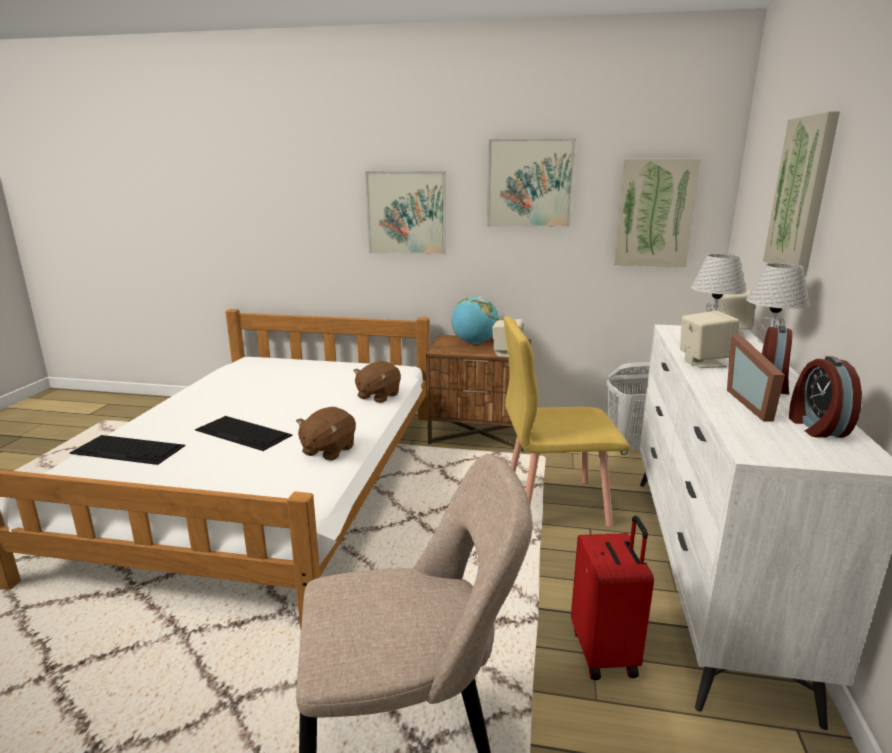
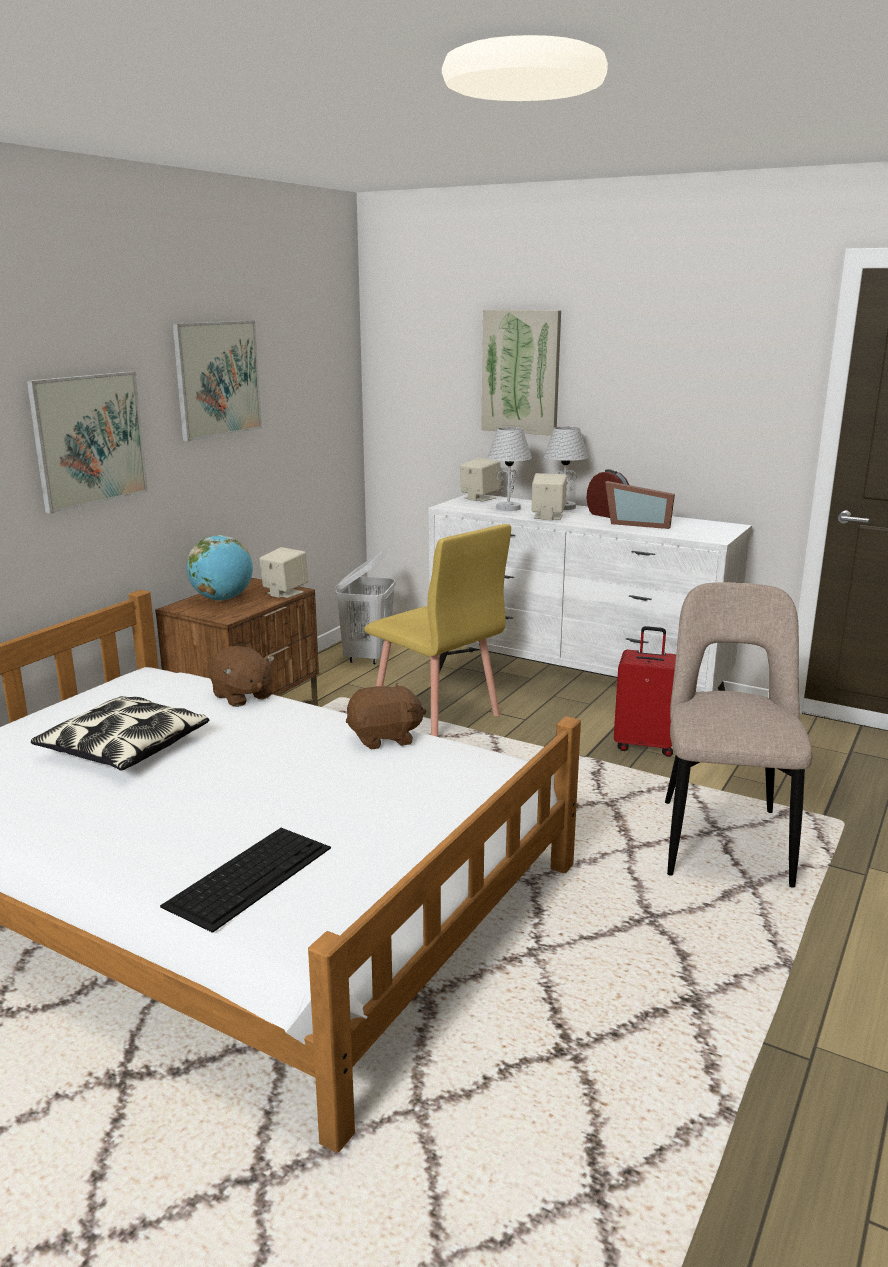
camera: 70 degrees left, 0 degrees up
(244, 432) = (277, 785): keyboard -> none
(288, 386) = (123, 748): none -> pillow
(328, 450) = (385, 738): brown plush toy -> brown plush toy turned 60 degrees counterclockwise
(554, 503) = (435, 714): yellow chair -> yellow chair turned 60 degrees counterclockwise
(654, 213) = (316, 400): picture -> none
(815, 427) = (682, 523): alarm clock -> none

